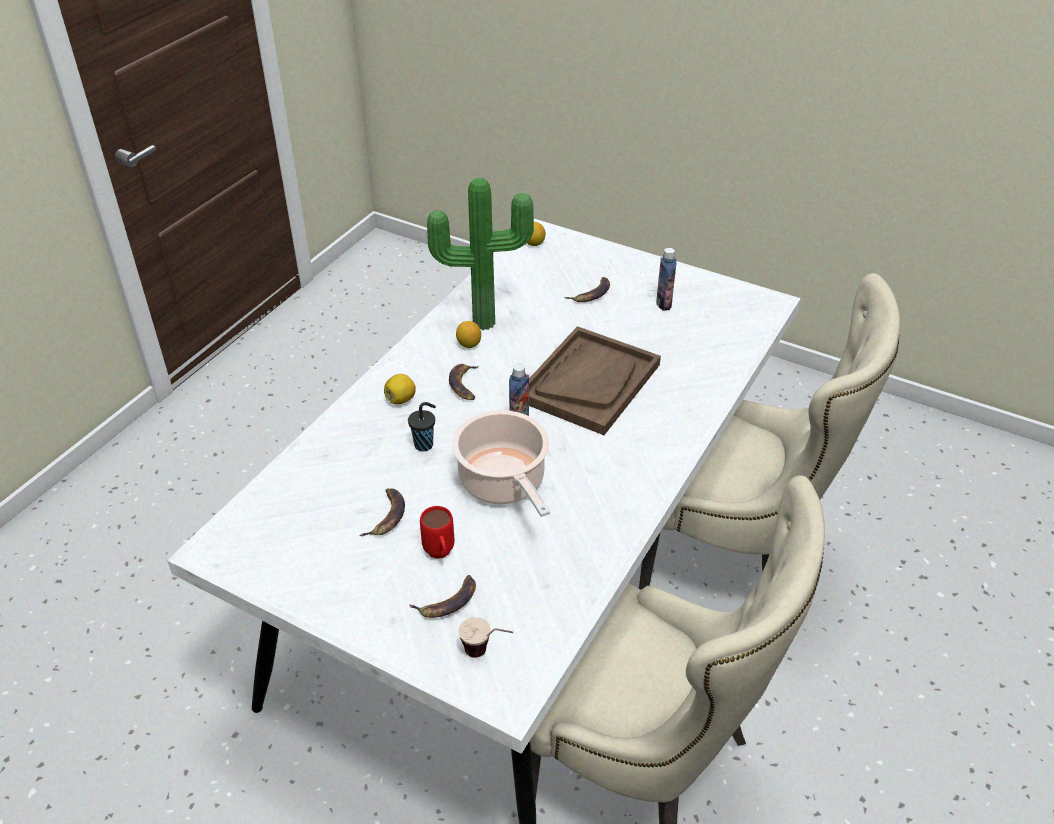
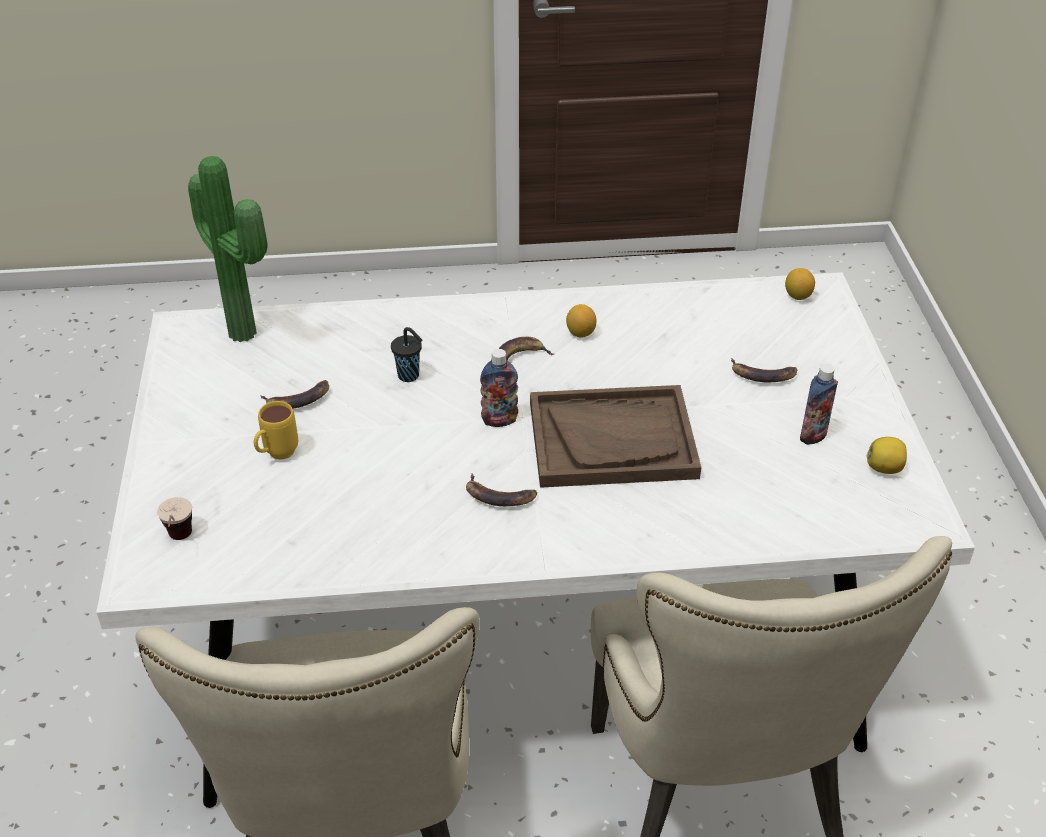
camera: 55 degrees right, 0 degrees up
(401, 399) = (456, 331): lemon -> lemon (884, 468)
(440, 555) = (276, 455): red mug -> yellow mug
(448, 601) = (224, 488): banana -> banana (499, 496)
(483, 320) = (628, 324): potted plant -> potted plant (247, 331)
(504, 483) = (404, 451): cooking pot -> none

